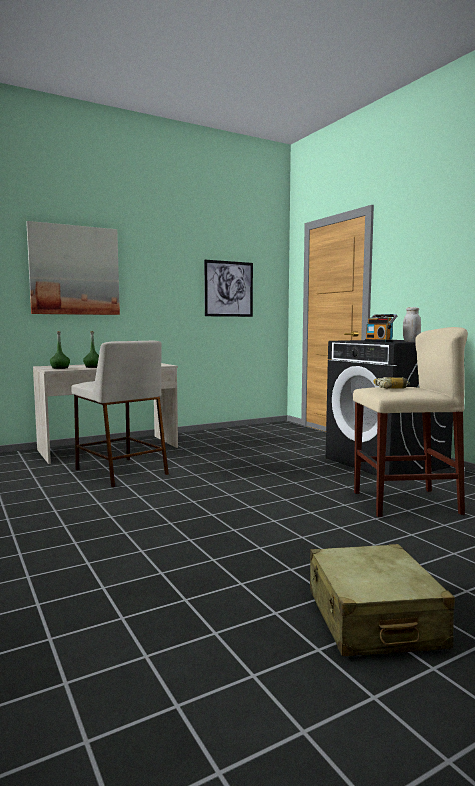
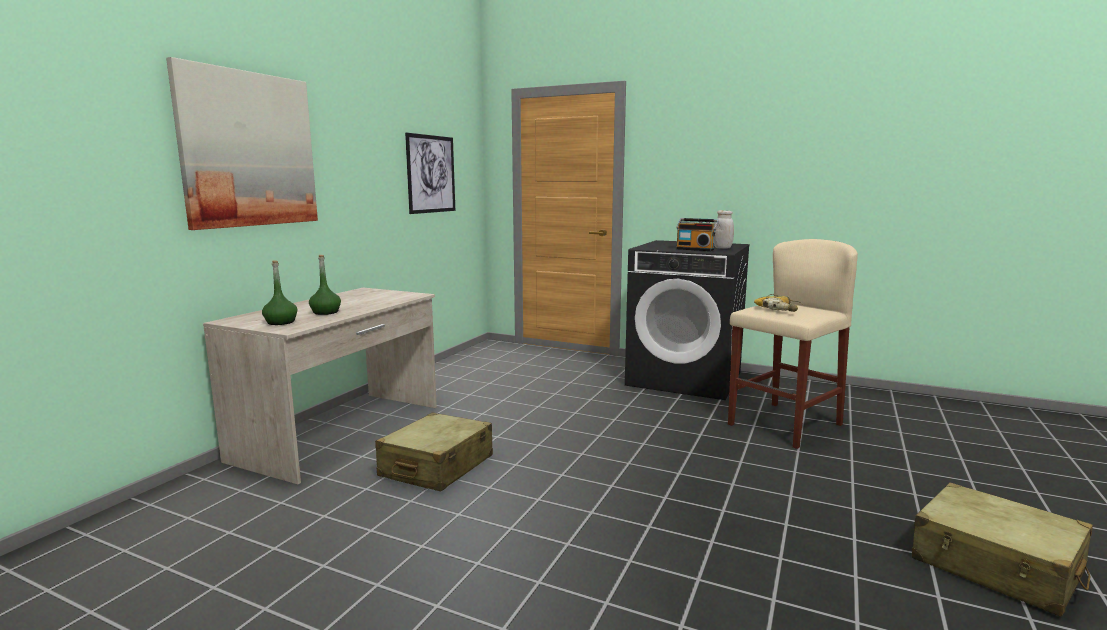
camera: 35 degrees left, 5 degrees up
(120, 471) = (436, 467): beige stool -> beige suitcase

